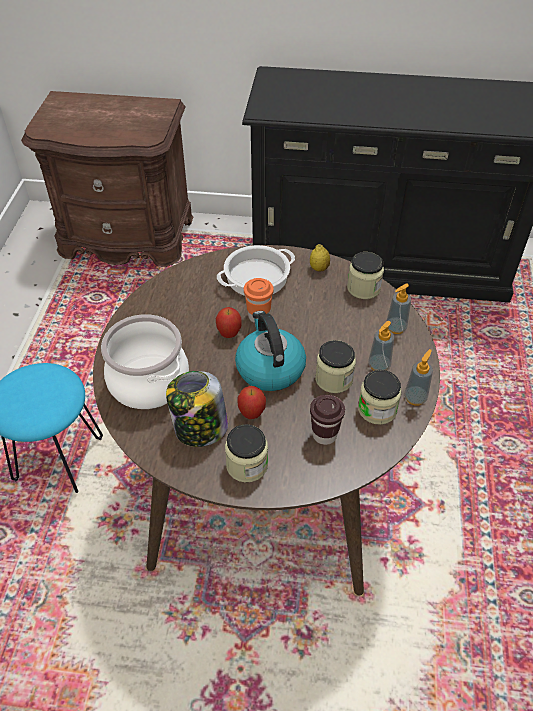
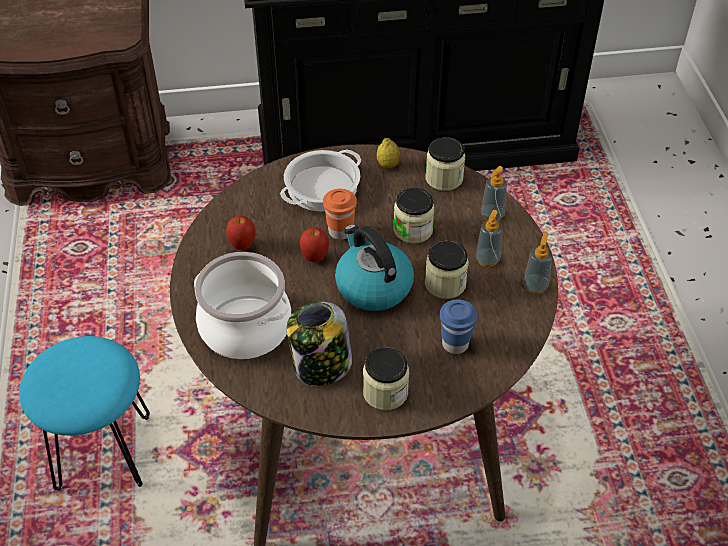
camera: 15 degrees left, 0 degrees up
(251, 413) = (371, 338): apple -> apple (242, 245)
(324, 435) = (455, 344): brown cup -> blue cup
(377, 409) = (500, 306): jar -> jar (413, 230)

